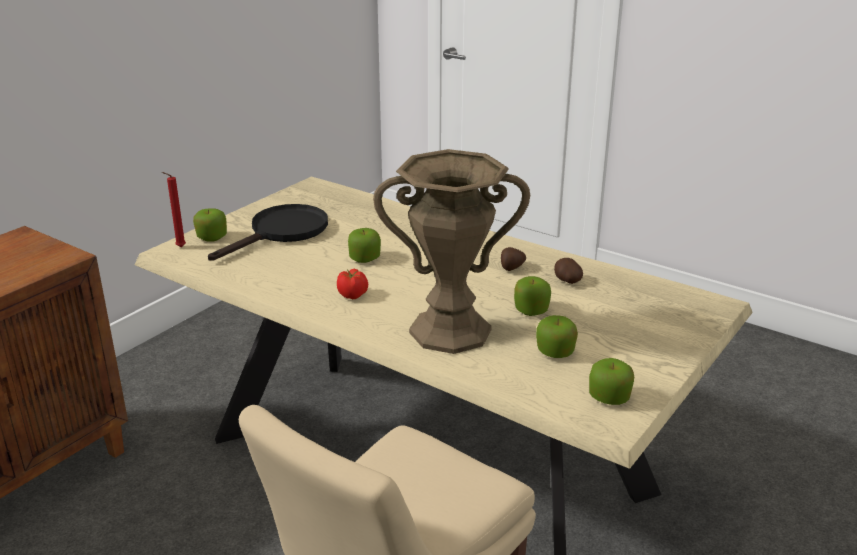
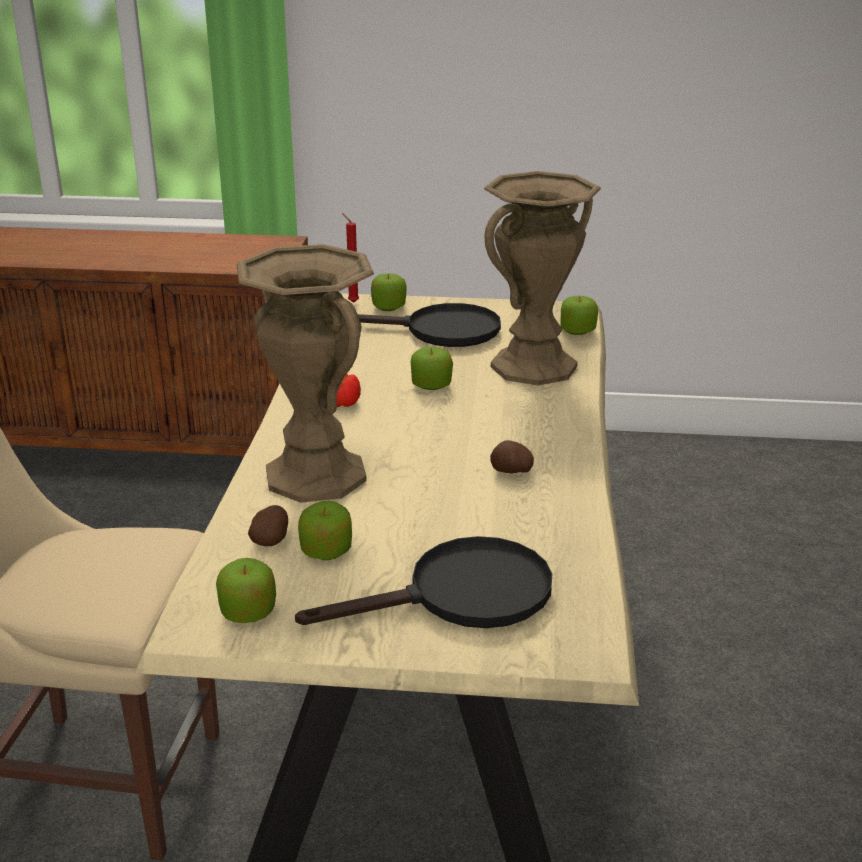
camera: 60 degrees right, 0 degrees up
(380, 221) = (534, 366): none -> brown vase
(531, 310) = (415, 511): apple -> apple (577, 331)
(566, 281) = (520, 516): potato -> potato (271, 540)
(639, 322) = (461, 596): none -> black frying pan

